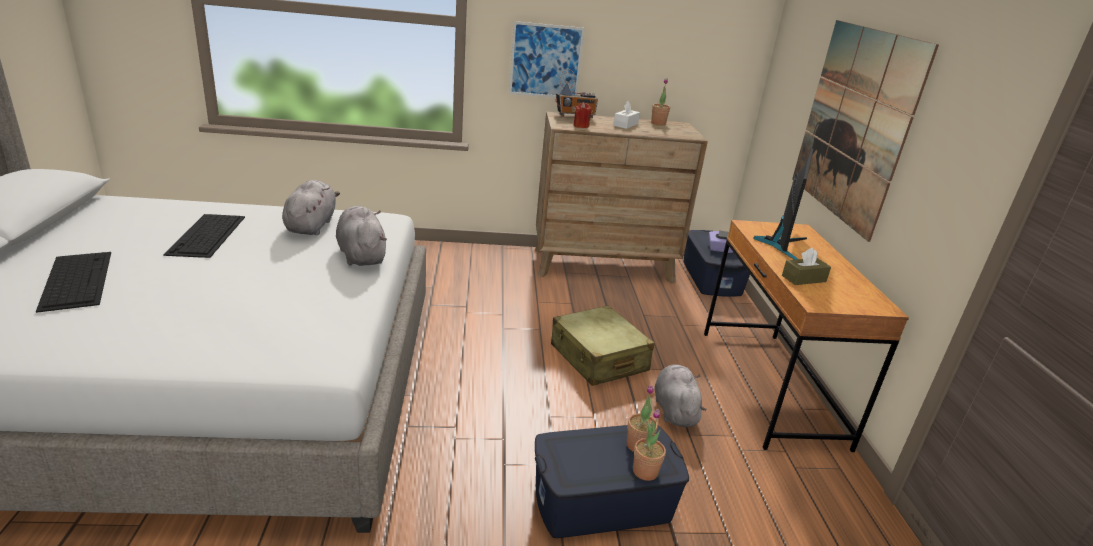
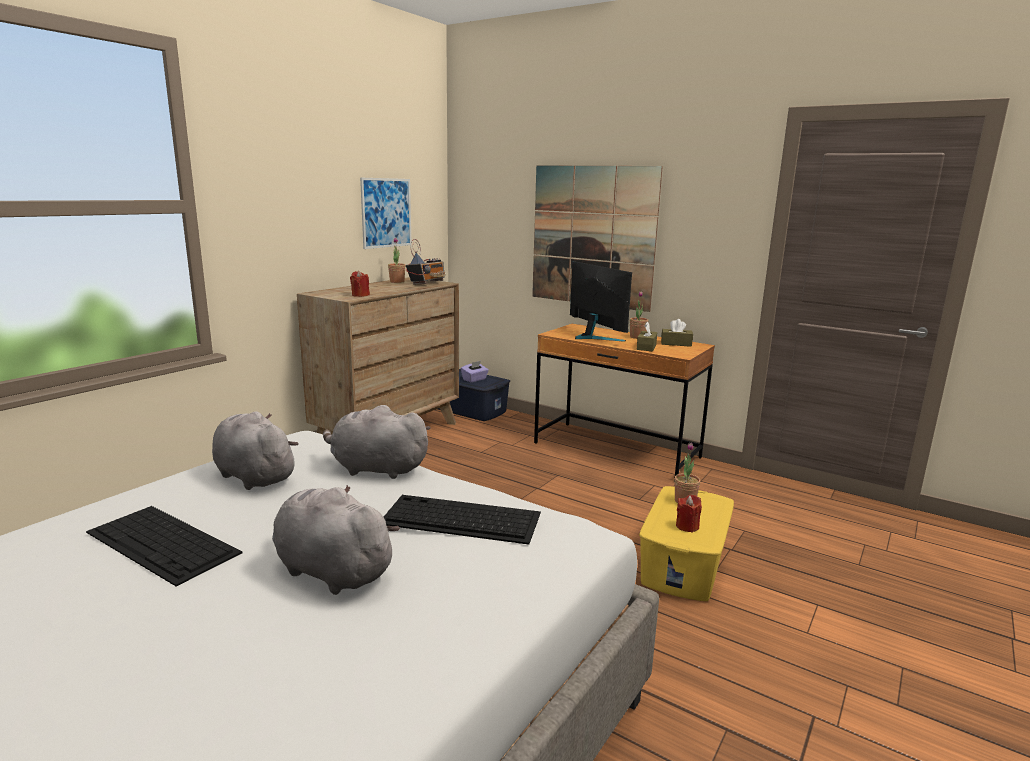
camera: 50 degrees left, 10 degrees down
(76, 279) = (140, 677): keyboard -> keyboard (459, 518)
(546, 61) = (284, 239): picture -> picture (386, 213)
(575, 116) = (332, 291): radio -> radio (427, 283)
(585, 460) = (687, 526): none -> red candle
(598, 358) = (514, 493): beige suitcase -> none
(602, 503) = (684, 564): blue storage box -> yellow storage box
(625, 124) = (382, 287): white tissue box -> none
(645, 471) = (715, 510): potted plant -> potted plant (637, 337)
(674, 410) = (608, 492): grey plush toy -> grey plush toy (330, 570)
(857, 292) = (676, 343): none -> brown tissue box

